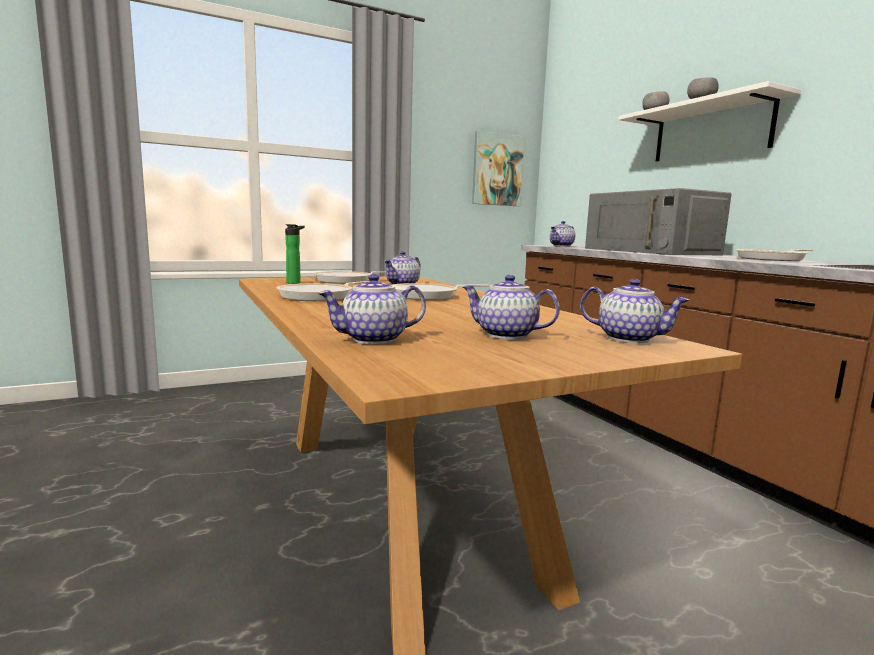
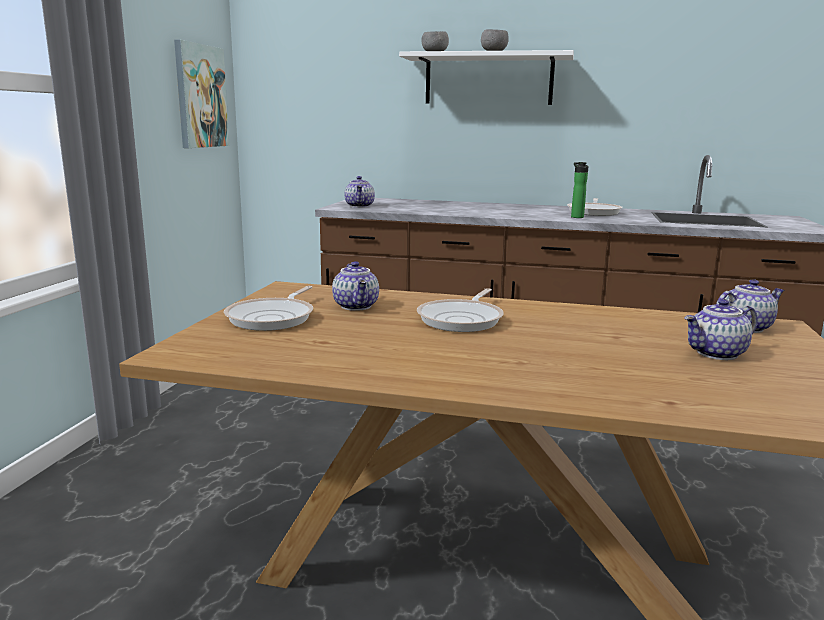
camera: 50 degrees left, 5 degrees up
(295, 282) = (246, 344): bottle -> bottle (576, 217)
(320, 296) = (408, 360): frying pan -> none
(373, 340) = (722, 400): teapot -> none
(650, 251) = (477, 209): grey microwave -> none

